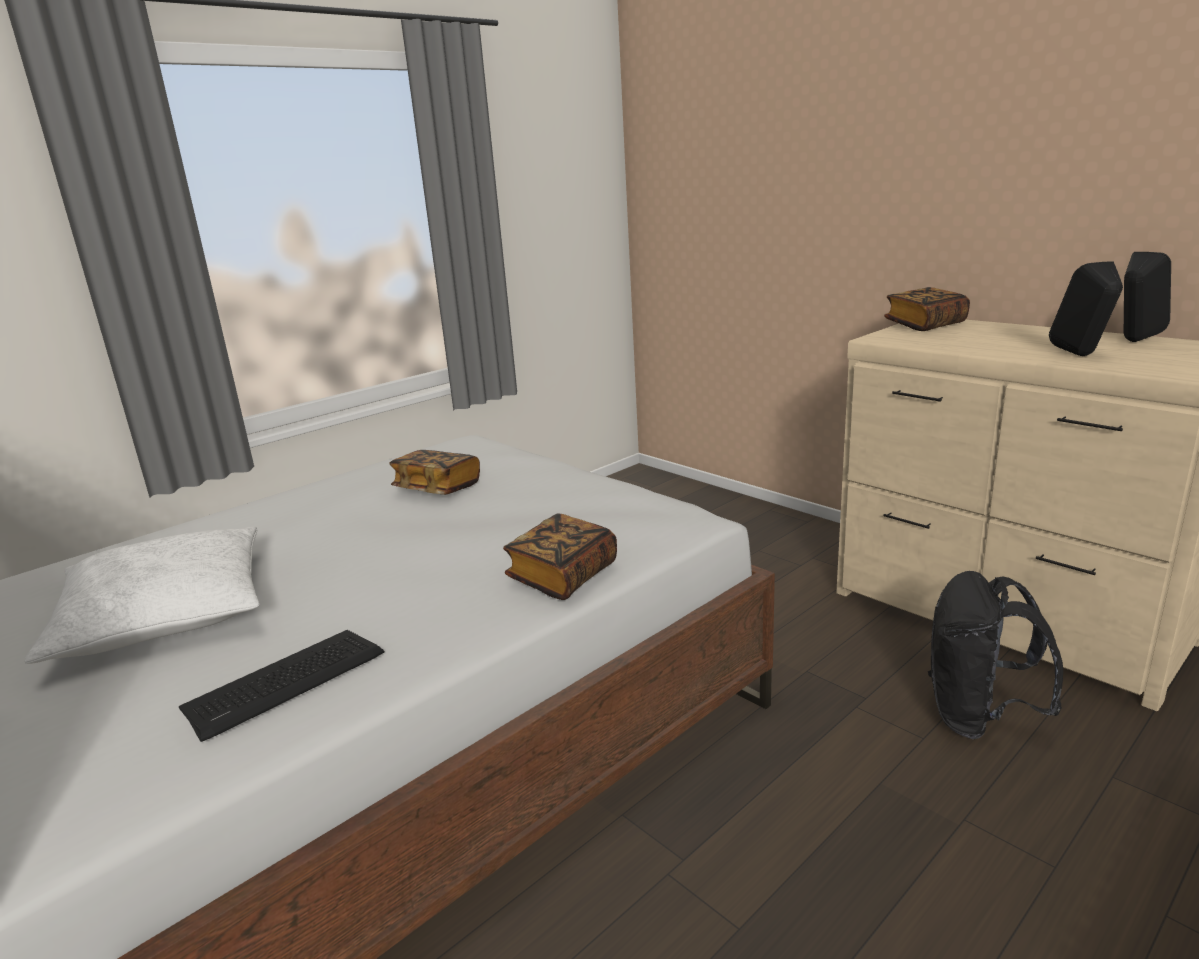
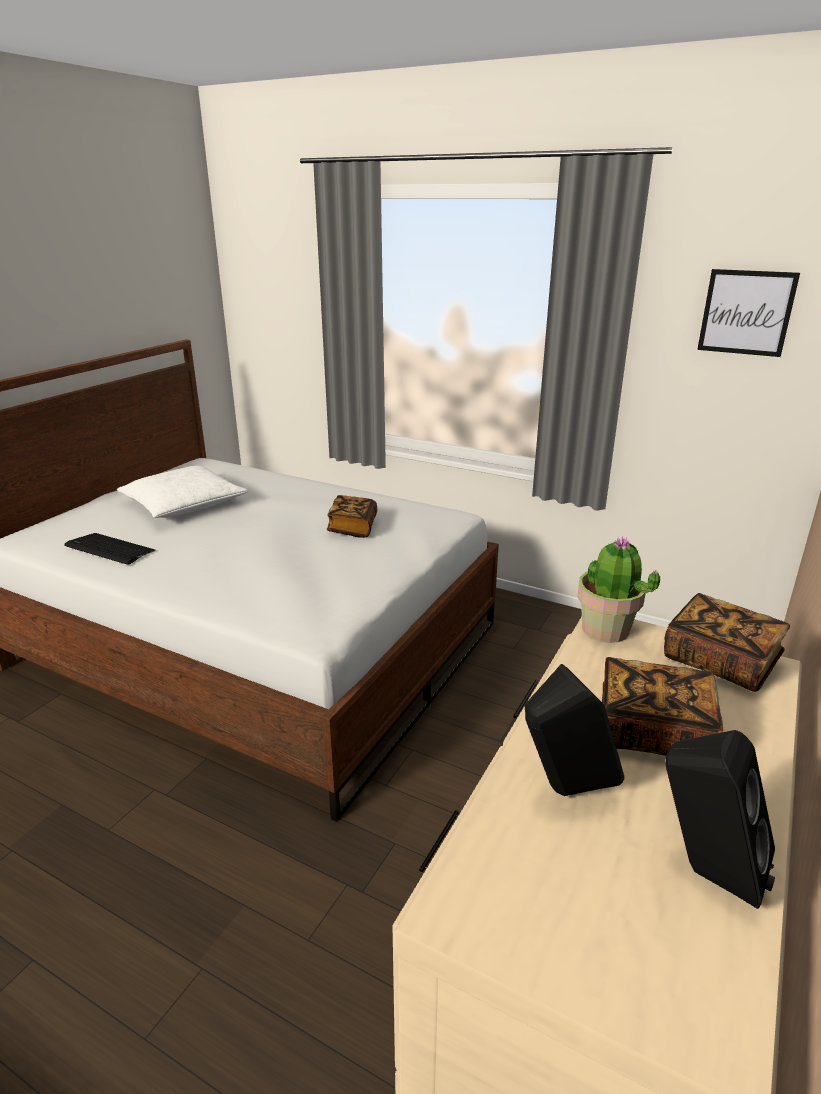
camera: 70 degrees right, 5 degrees up
(562, 173) = (746, 312): none -> picture
(563, 576) = (214, 597): book -> book (653, 731)
(885, 339) = (605, 630): none -> potted plant
(978, 717) = (349, 993): black backpack -> none

